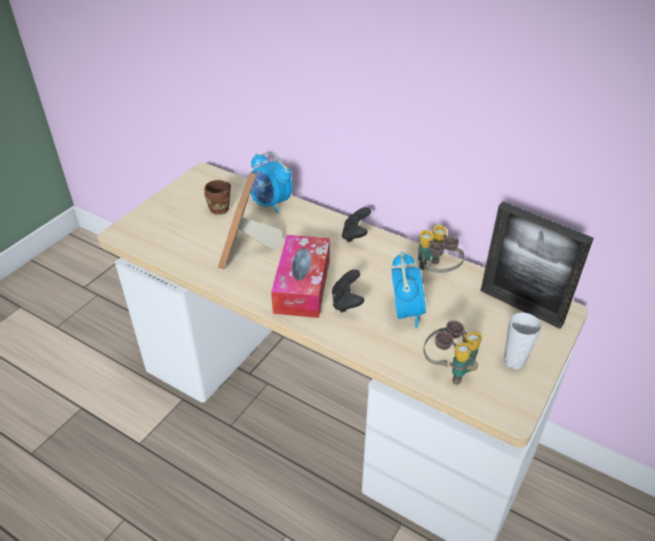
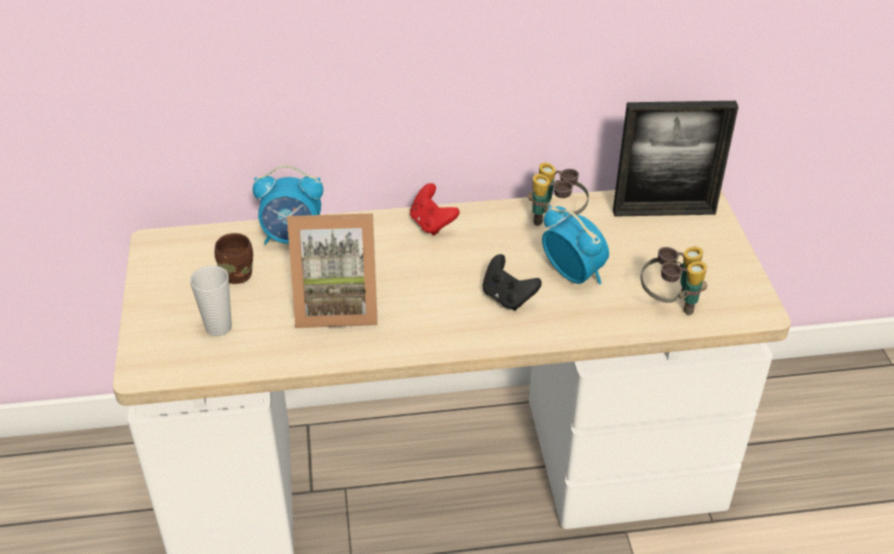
camera: 40 degrees left, 0 degrees up
(248, 252) = (337, 305): picture frame -> picture frame turned 60 degrees counterclockwise
(302, 285) = (442, 306): tissue box -> none
(355, 235) = (432, 224): black game controller -> red game controller
(514, 361) = (712, 265): cup -> cup (218, 327)

